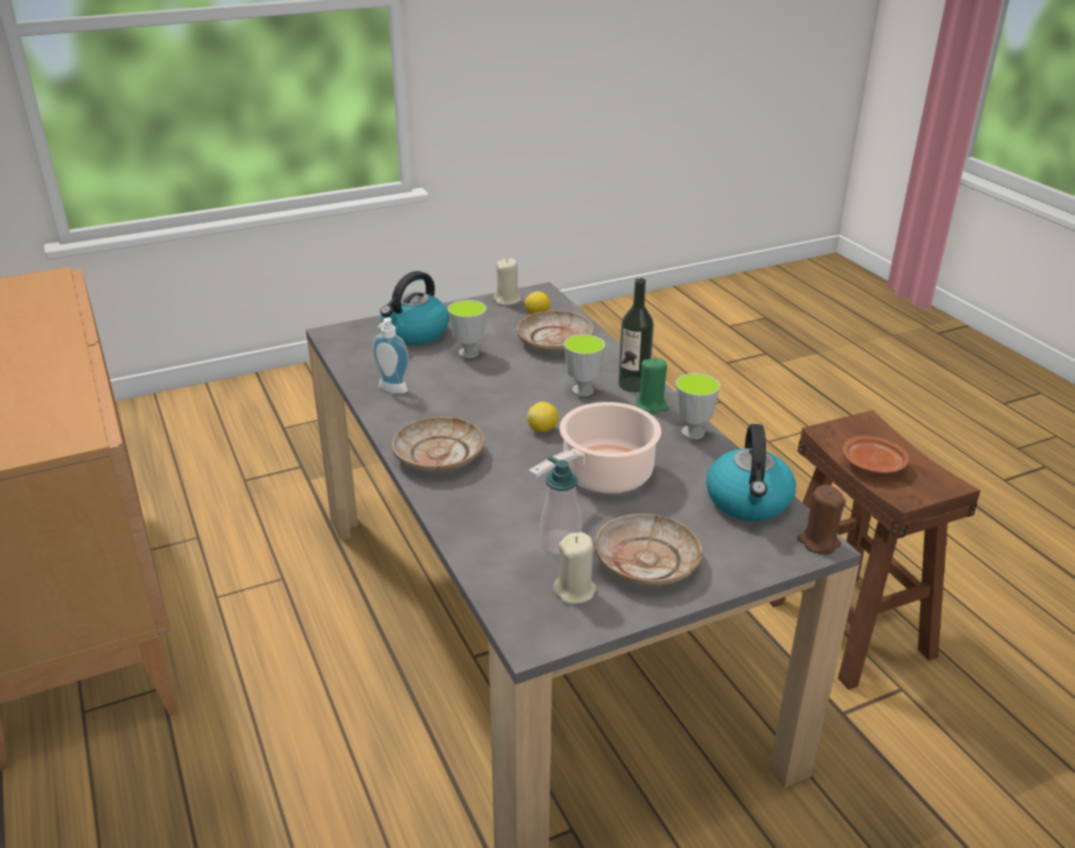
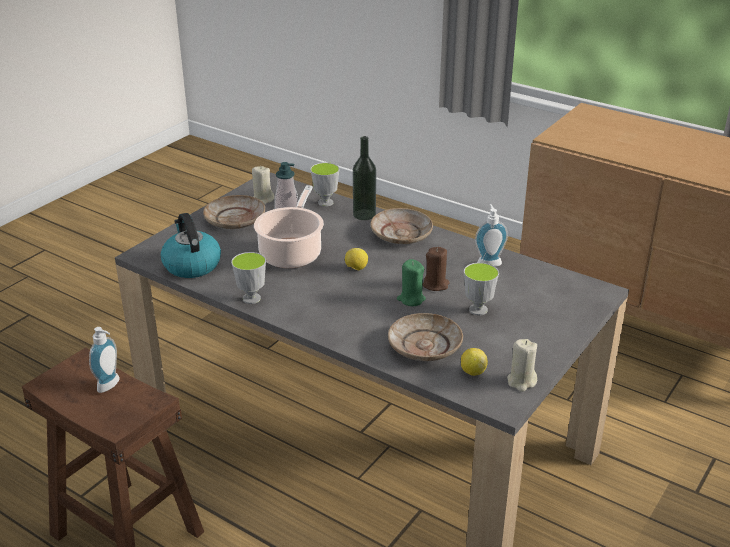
camera: 150 degrees right, 0 degrees up
(415, 333) = (544, 313): kettle -> none
(582, 390) = (357, 306): cup -> cup (325, 202)
(633, 384) = (323, 324): bottle -> bottle (364, 214)
(651, 405) = (295, 311): green candle -> green candle (411, 299)
(818, 542) = (141, 255): brown candle -> brown candle (436, 285)
(873, 465) = (111, 386): brown plate -> soap dispenser

